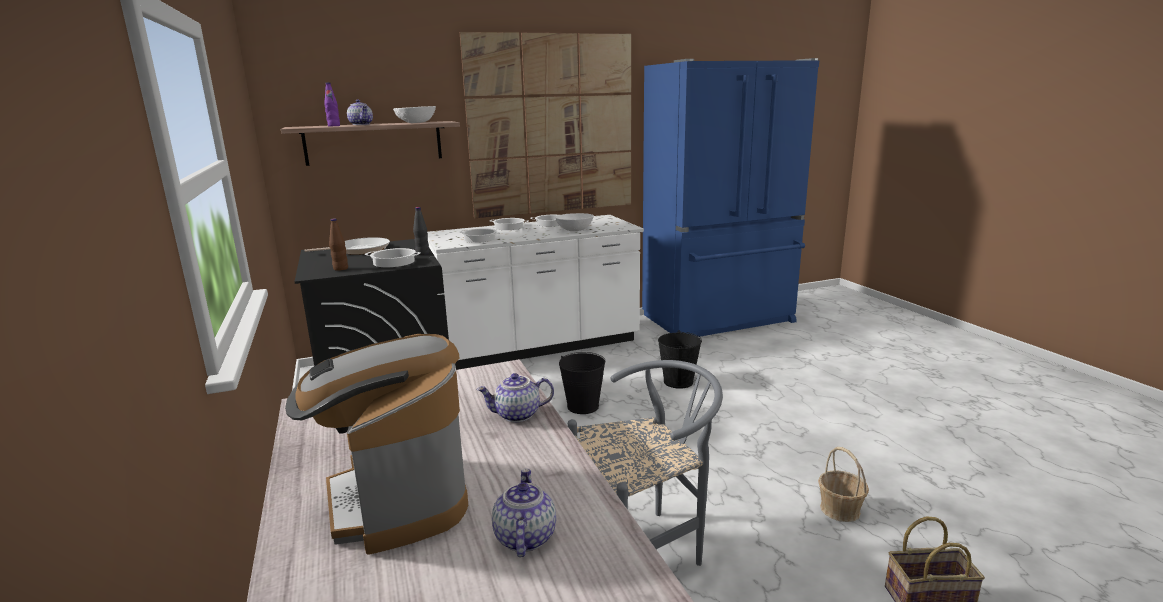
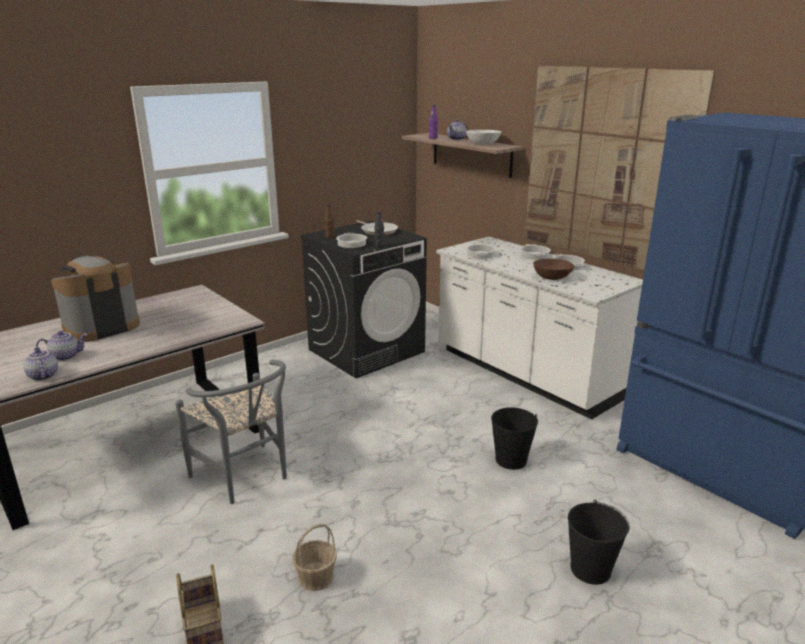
camera: 70 degrees right, 5 degrees up
(517, 415) = (182, 335): teapot -> teapot (42, 376)
(575, 230) = (552, 277): white bowl -> brown bowl
(583, 406) = (426, 418): black bucket -> black bucket (590, 569)

